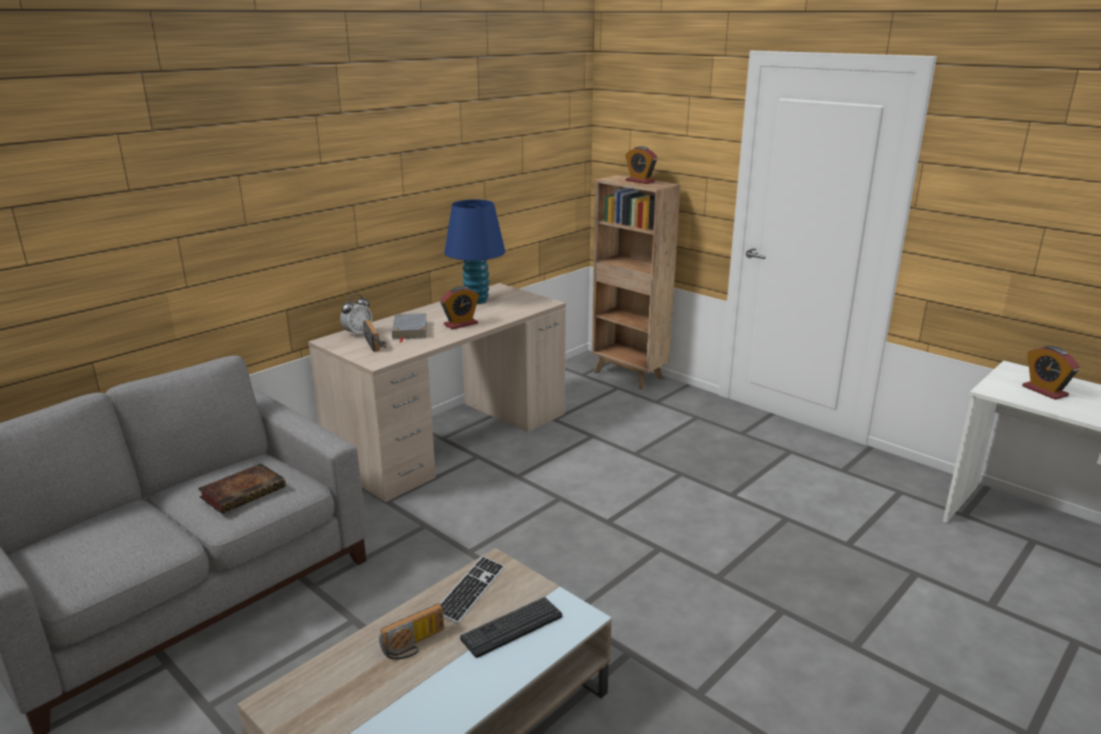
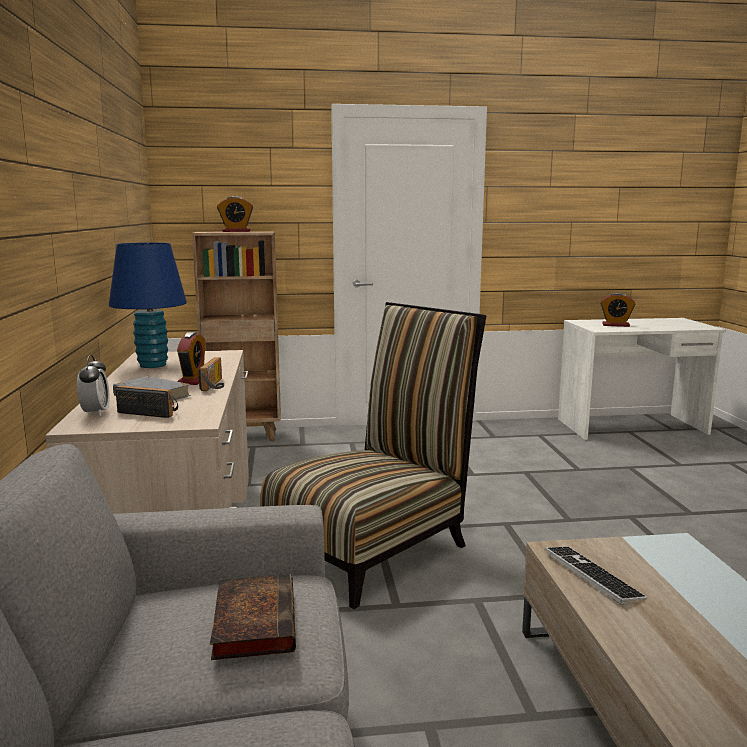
camera: 50 degrees left, 10 degrees down
(414, 645) = (668, 634): radio -> radio (216, 385)
(512, 627) = (673, 576): keyboard -> none
(536, 507) = (373, 545): none -> chair

